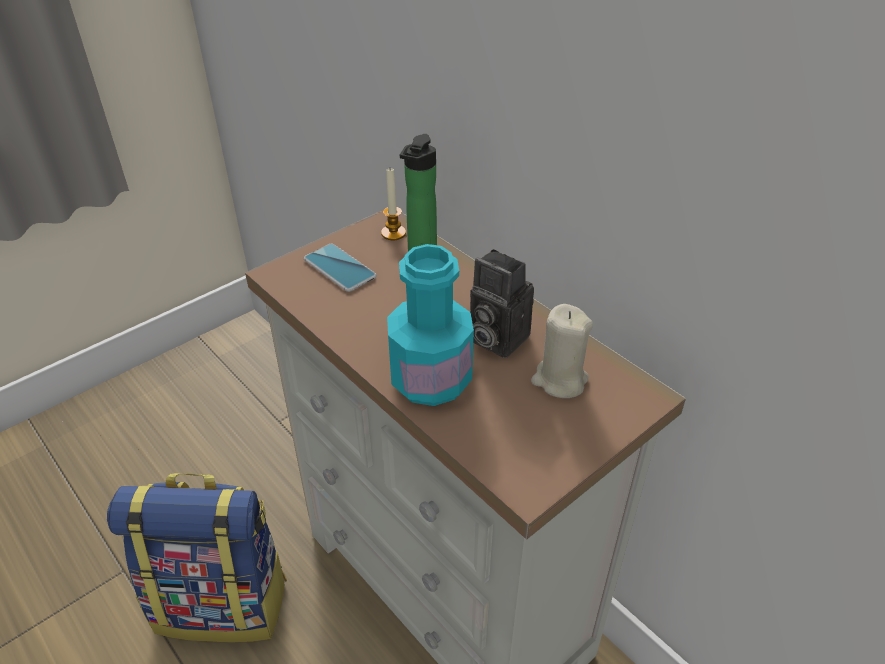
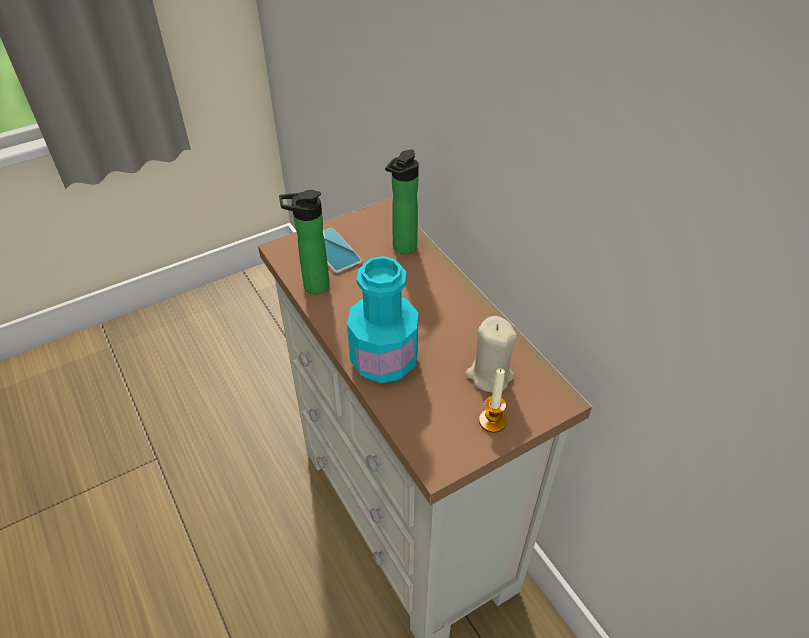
camera: 10 degrees right, 5 degrees up
(223, 603) = (228, 497): backpack -> none
(322, 309) = (312, 286): none -> bottle
(393, 233) = (385, 223): candle -> candle (492, 421)
(494, 338) = (445, 331): camera -> none

